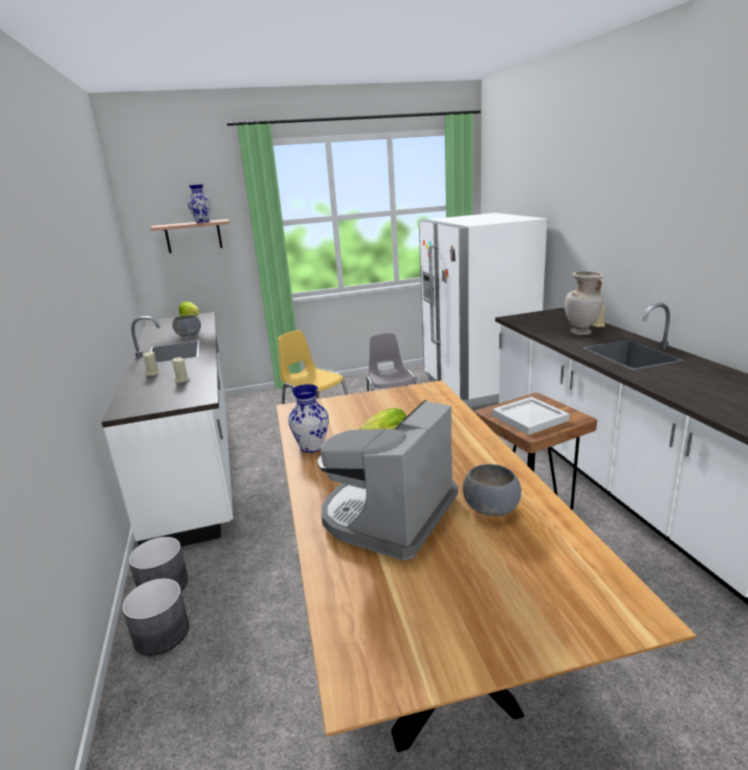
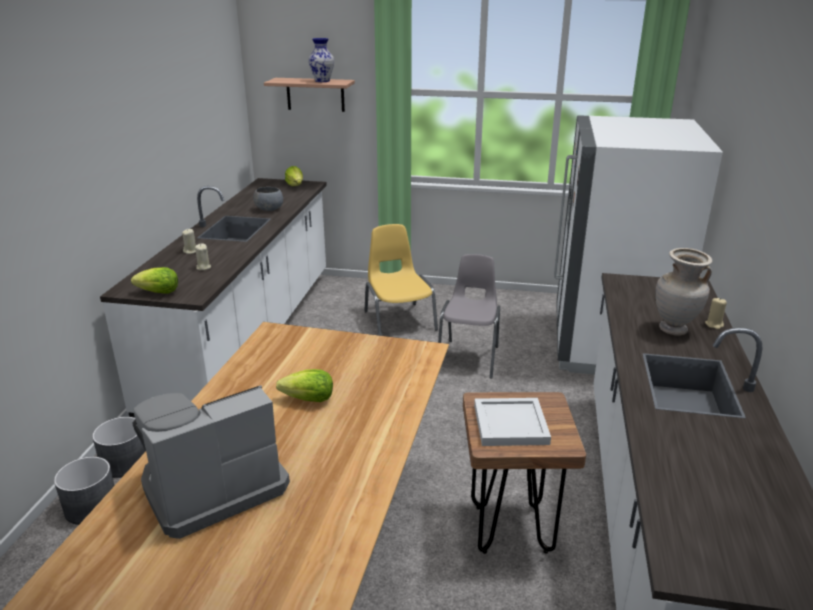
camera: 25 degrees right, 5 degrees up
(162, 405) = (159, 293): none -> lettuce
(311, 447) = (236, 384): vase -> none
(492, 509) = (301, 520): grey bowl -> none

